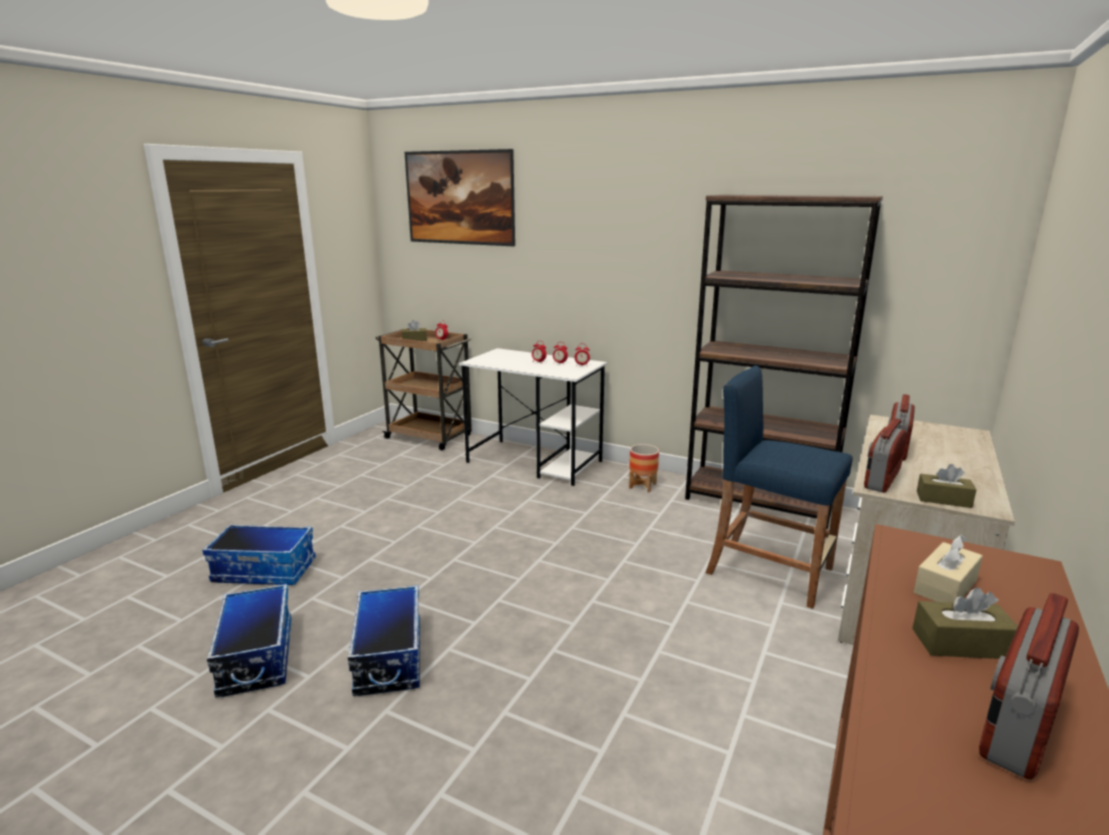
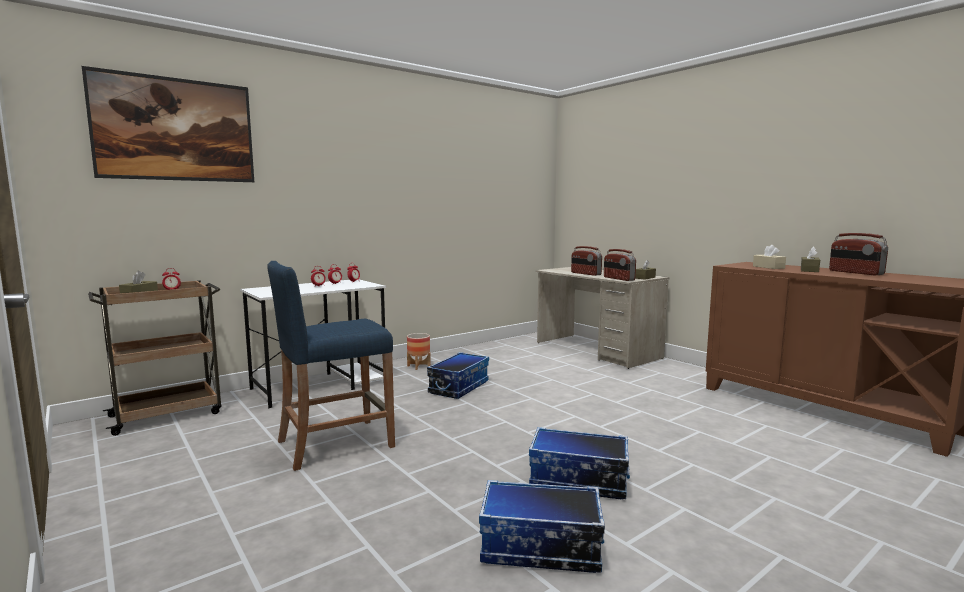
camera: 65 degrees left, 10 degrees down
(265, 570) = (362, 537): storage box -> storage box (458, 387)
(759, 502) = (480, 349): brown bookcase -> none
(769, 571) = (556, 364): blue stool -> blue stool (335, 443)

